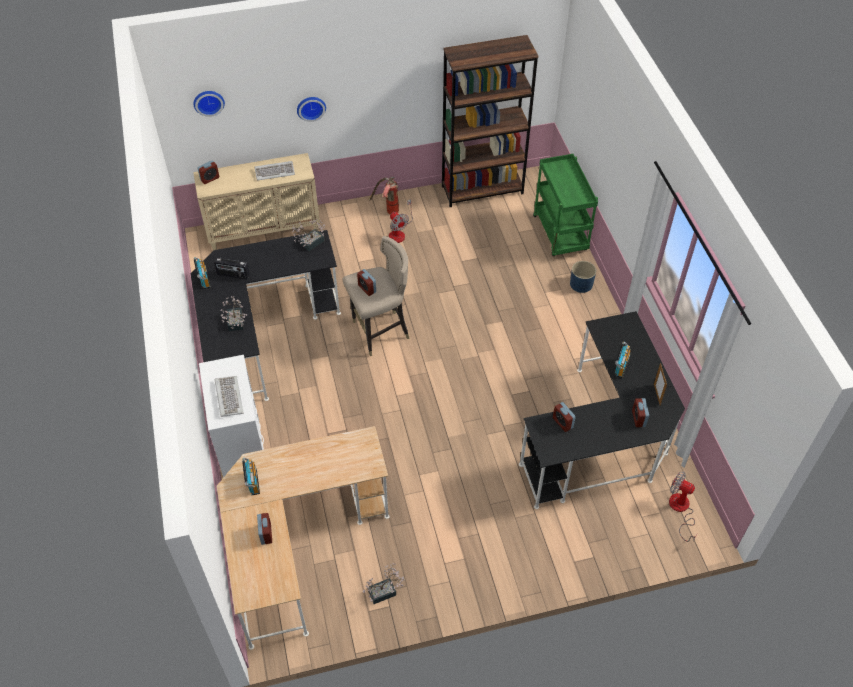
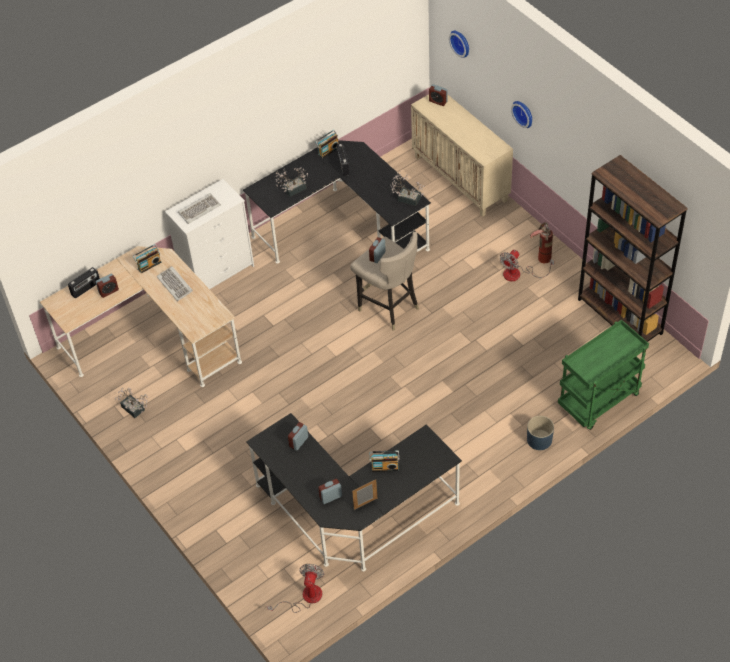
camera: 70 degrees right, 0 degrees up
(247, 556) = (86, 288): none -> radio
(275, 171) = (474, 137): keyboard -> keyboard (175, 284)

